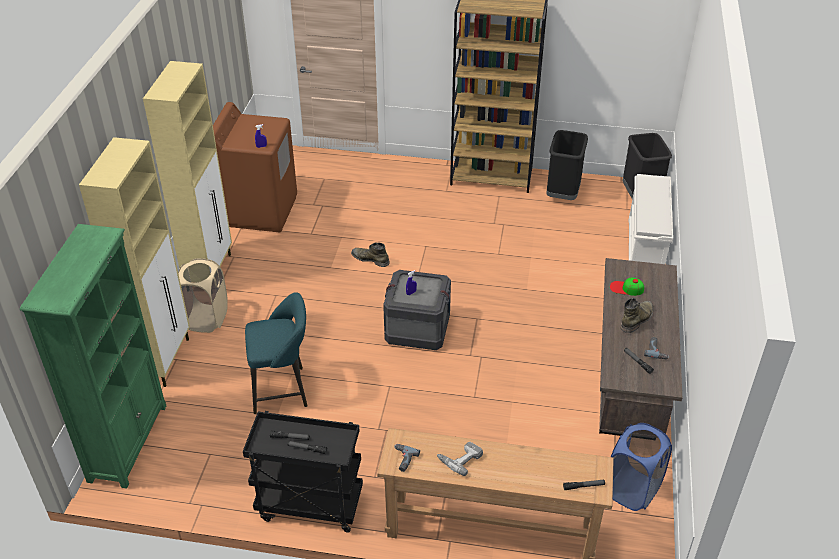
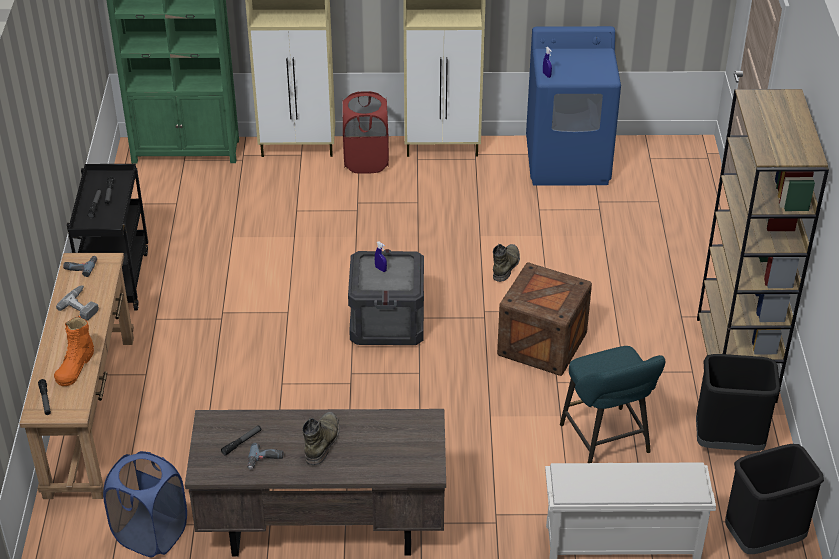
camera: 80 degrees right, 0 degrees up
(206, 318) = (366, 161): beige laundry basket -> red laundry basket
(260, 211) = (568, 161): brown washing machine -> blue washing machine
(283, 390) = (269, 234): turquoise stool -> turquoise stool (607, 442)
(459, 254) = (542, 344): none -> crate
(541, 464) = (75, 366): none -> orange boot
(626, 288) = (383, 430): cap -> none
(637, 319) = (322, 441): green boot -> green boot turned 105 degrees counterclockwise

